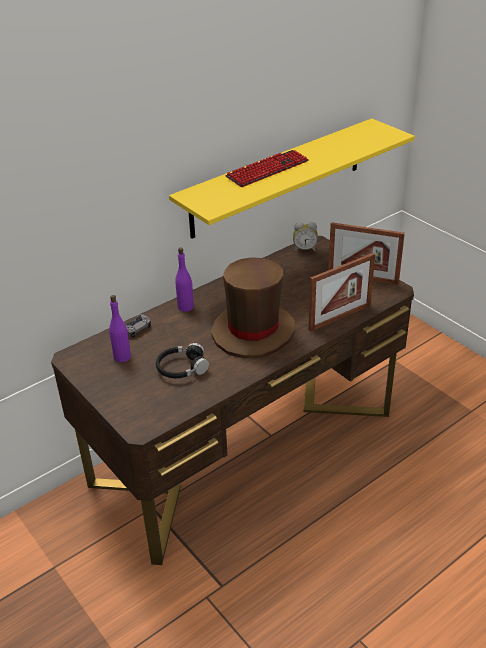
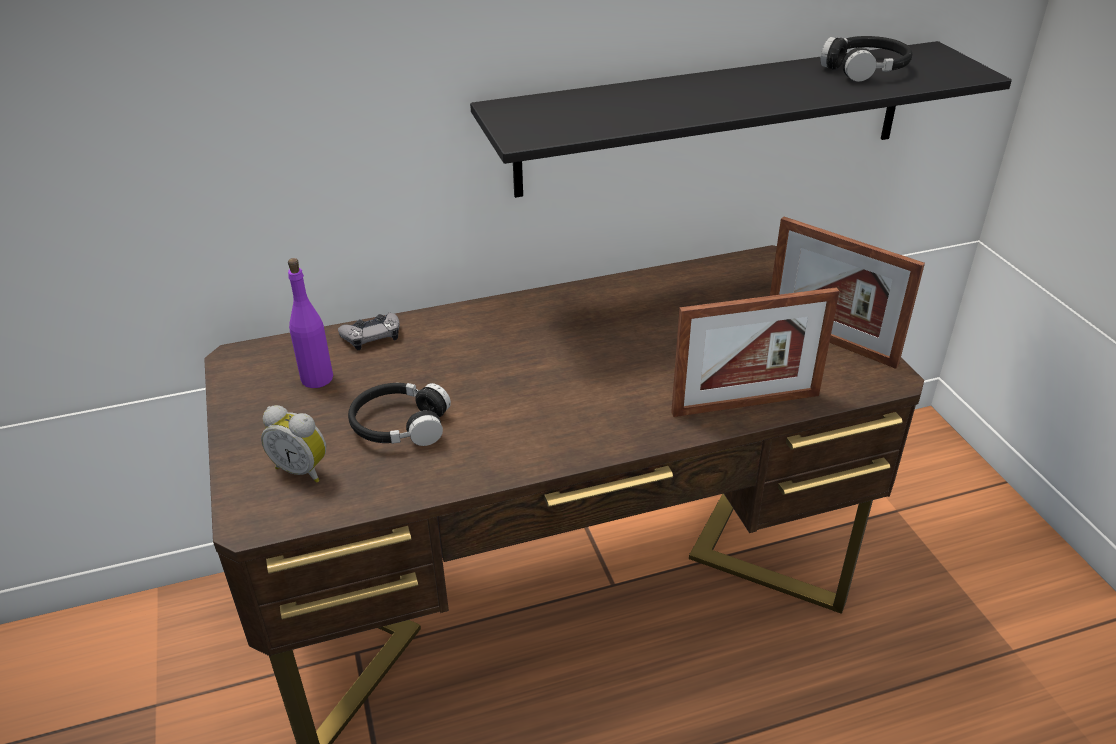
camera: 20 degrees right, 0 degrees up
(186, 307) = (478, 319): purple bottle -> none
(253, 332) = (567, 391): brown hat -> none
(267, 170) = (678, 91): keyboard -> none
(278, 177) = (714, 119): yellow shelf -> black shelf
(305, 249) = (746, 266): alarm clock -> alarm clock (303, 469)
(347, 141) = (865, 69): none -> black headphones

